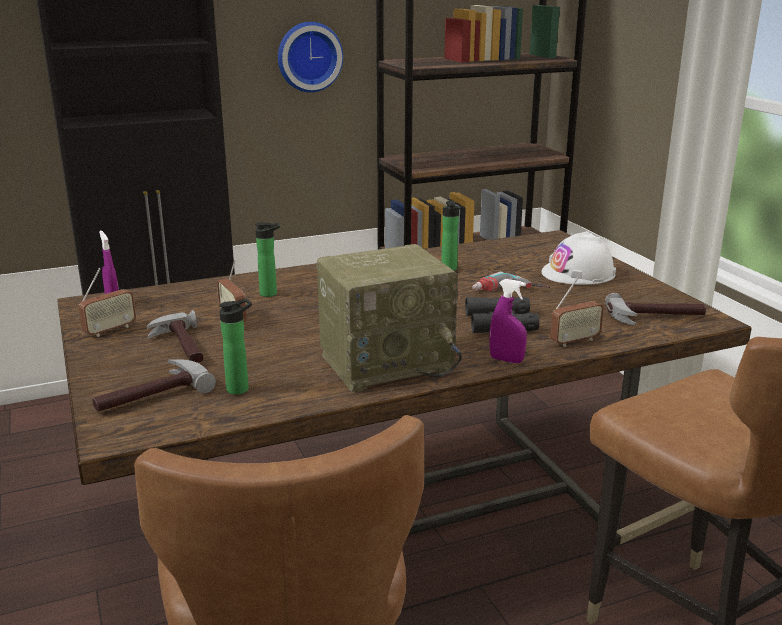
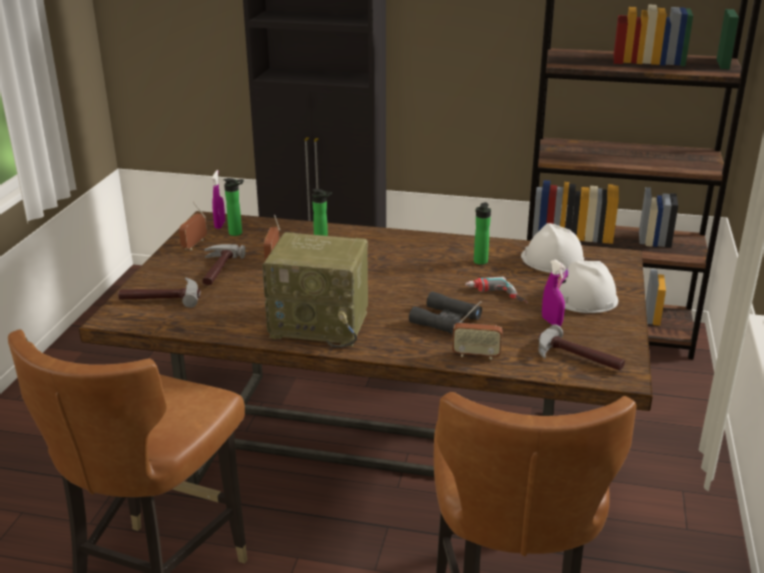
camera: 35 degrees right, 5 degrees up
(110, 330) = (195, 244): radio -> radio turned 120 degrees clockwise
(241, 388) = (211, 312): bottle -> bottle (237, 233)
(308, 56) = (481, 38): wall clock -> none
(506, 252) = (552, 259): none -> white hard hat
(506, 360) = (401, 351): purple spray bottle -> purple spray bottle (551, 322)

